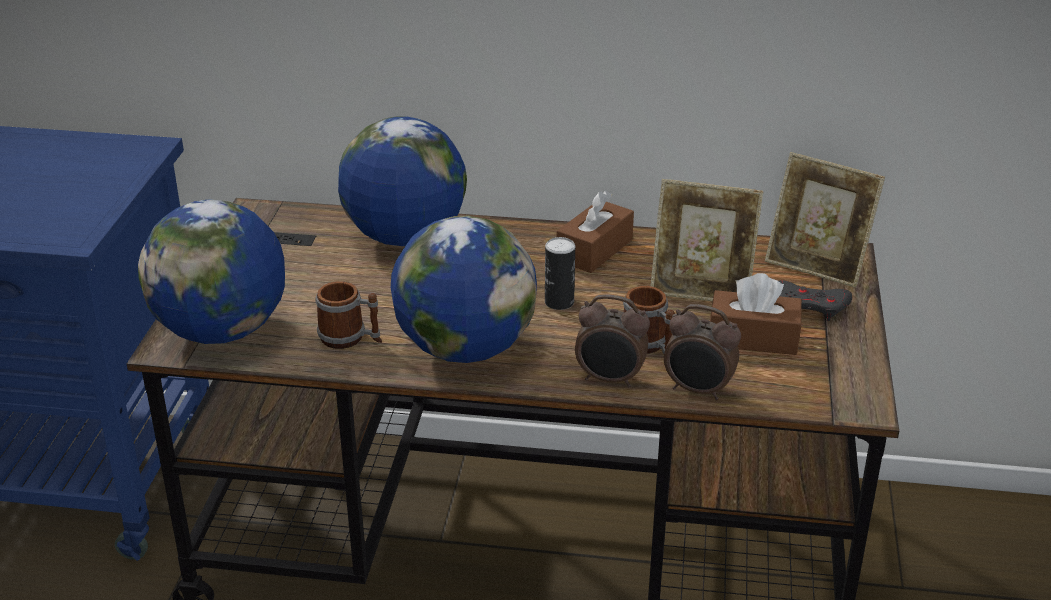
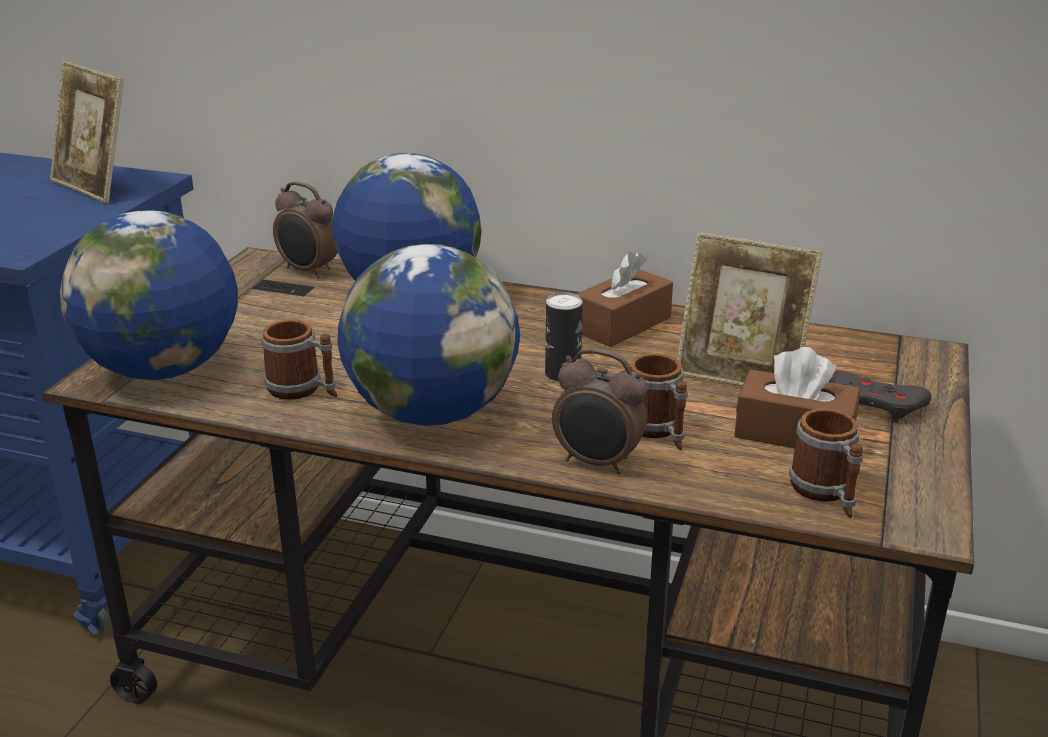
camera: 10 degrees right, 5 degrees down
(698, 390) = (707, 487): alarm clock -> alarm clock (308, 271)
(787, 386) = (826, 493): none -> mug
(816, 266) = (891, 363): picture frame -> picture frame (95, 187)

